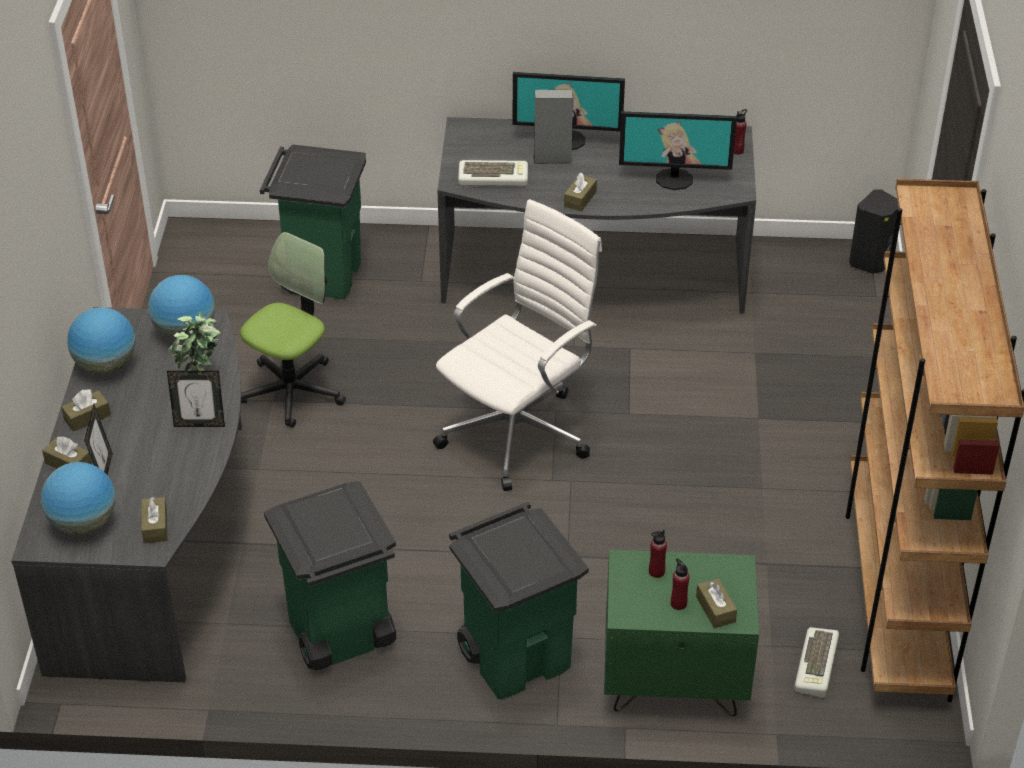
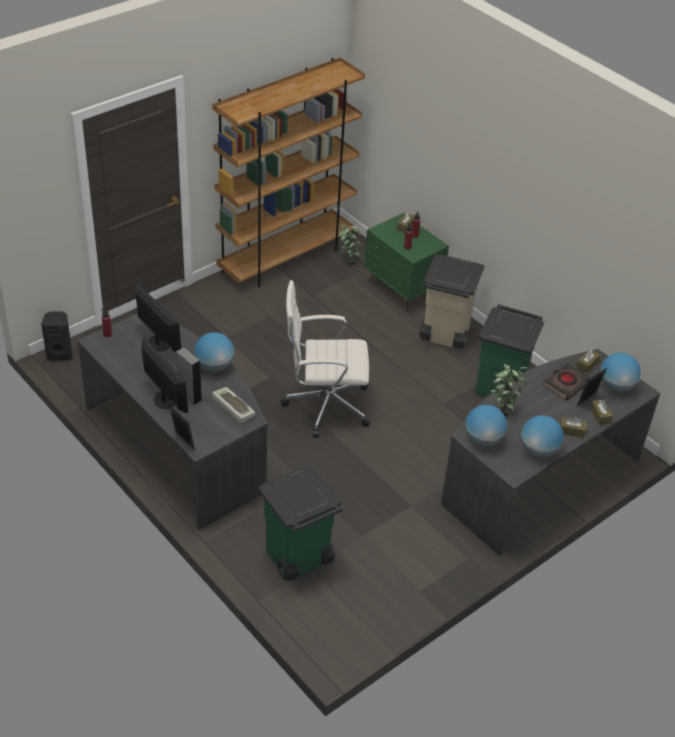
camera: 135 degrees left, 0 degrees up
(156, 476) = (566, 384): none -> black book
(199, 424) = (524, 392): picture frame -> picture frame (183, 442)
(292, 391) = (396, 503): office chair -> none
(517, 656) = (444, 334): green trash can -> beige trash can
(580, 199) = (214, 366): brown tissue box -> globe
(818, 667) = (348, 261): keyboard -> potted plant

